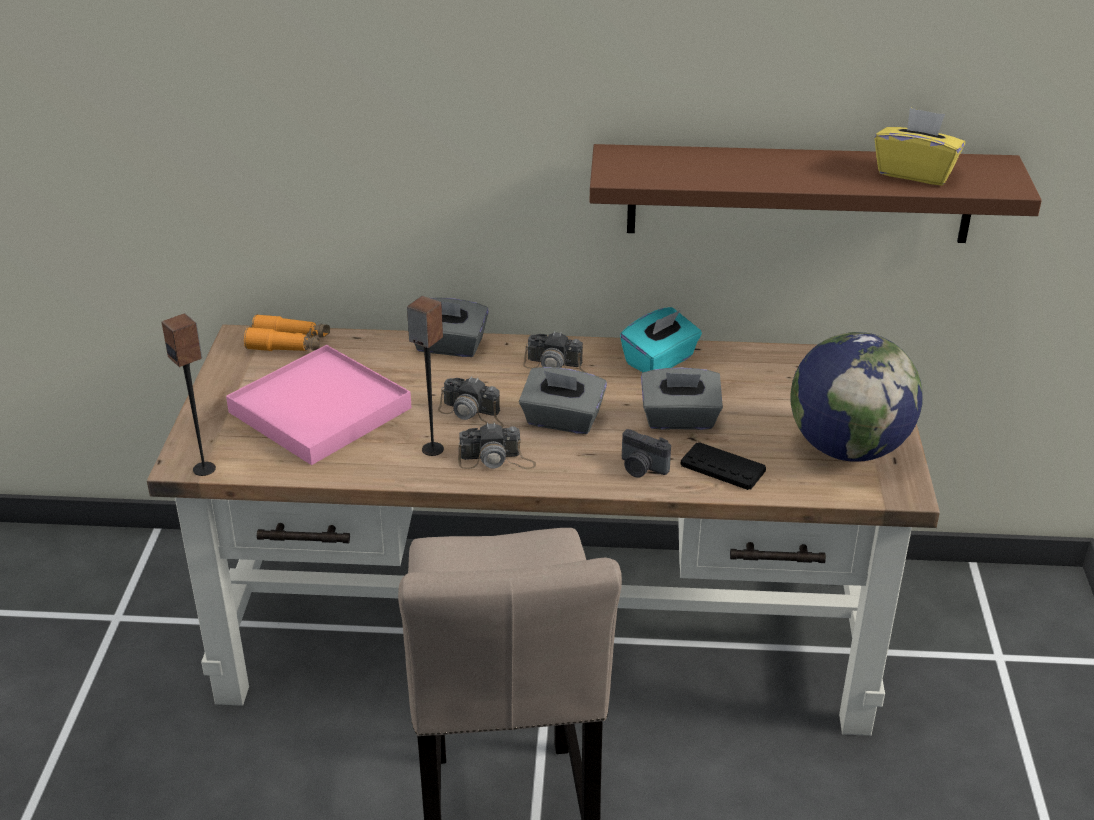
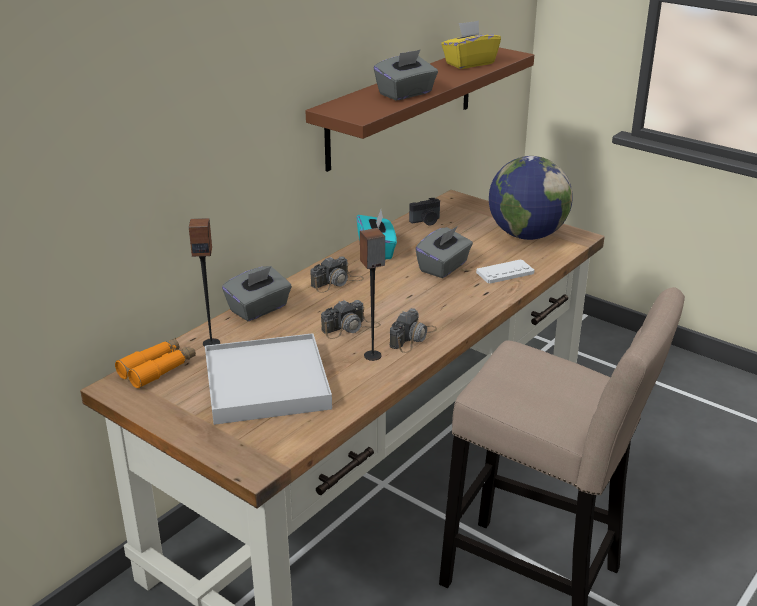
camera: 55 degrees left, 5 degrees down
(204, 469) = (276, 459): speaker -> speaker (211, 343)
(320, 410) = (267, 383): pink tray -> white tray
(562, 420) = (398, 301): grey tissue box -> grey tissue box (406, 94)
(641, 468) = (478, 295): camera -> camera (426, 221)
(722, 467) = (505, 273): black game controller -> white game controller

